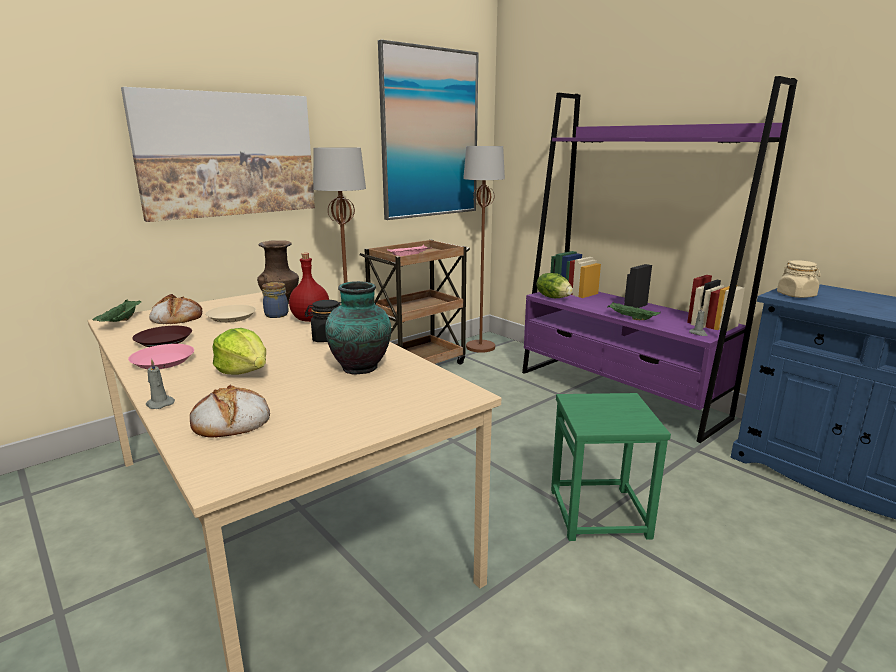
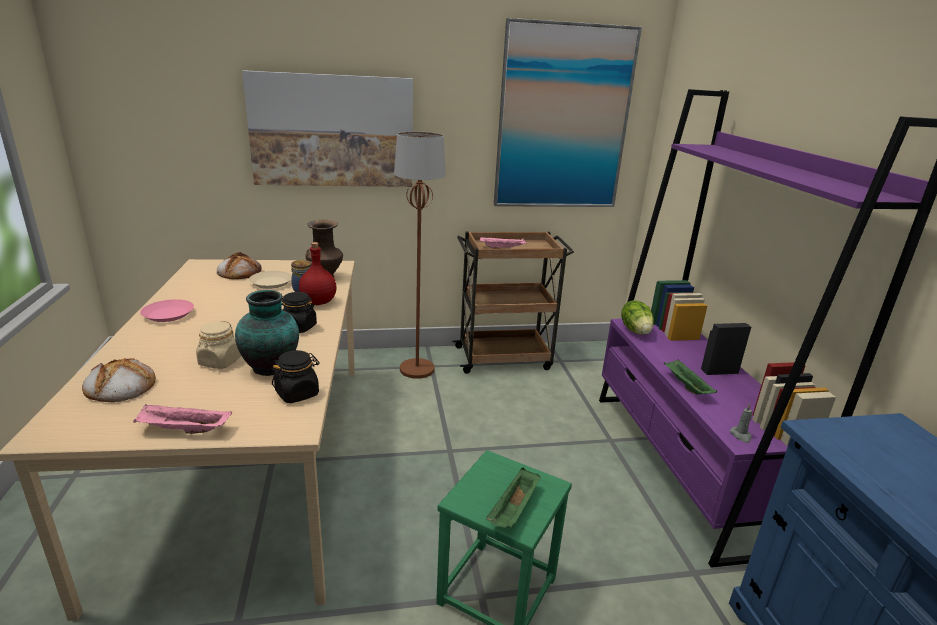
camera: 30 degrees right, 5 degrees up
(121, 322) = (202, 267): green tray -> green tray (514, 510)
(159, 404) = (109, 354): grey candle -> none
(164, 341) = (198, 294): brown plate -> none
(244, 371) = (197, 342): lettuce -> none
(368, 425) = (183, 430): none -> pink tray
(420, 375) = (297, 393): none -> black jar
(480, 347) = (588, 356): brown floor lamp -> none
(796, 295) = (843, 439): beige jar -> beige jar (220, 362)

